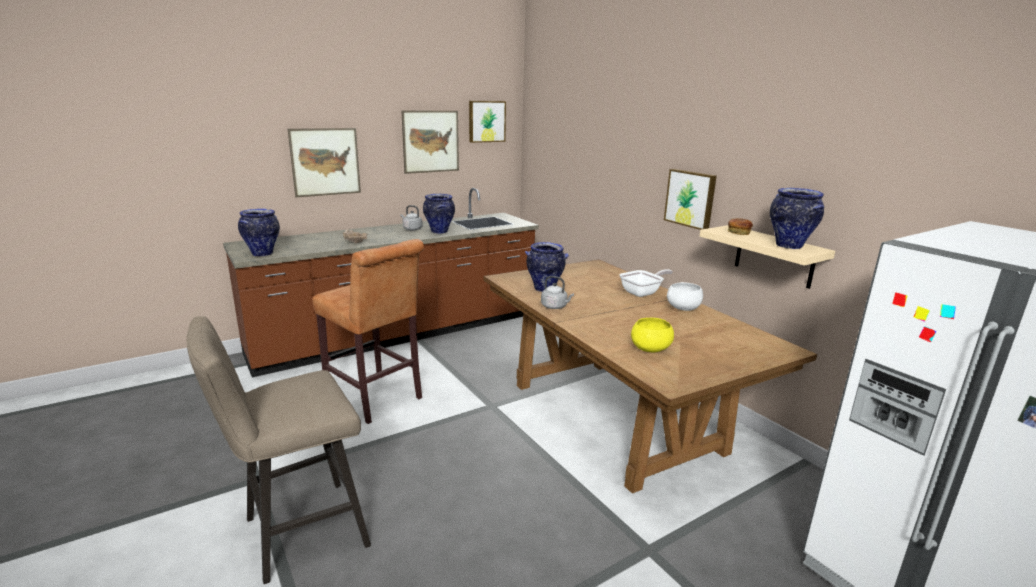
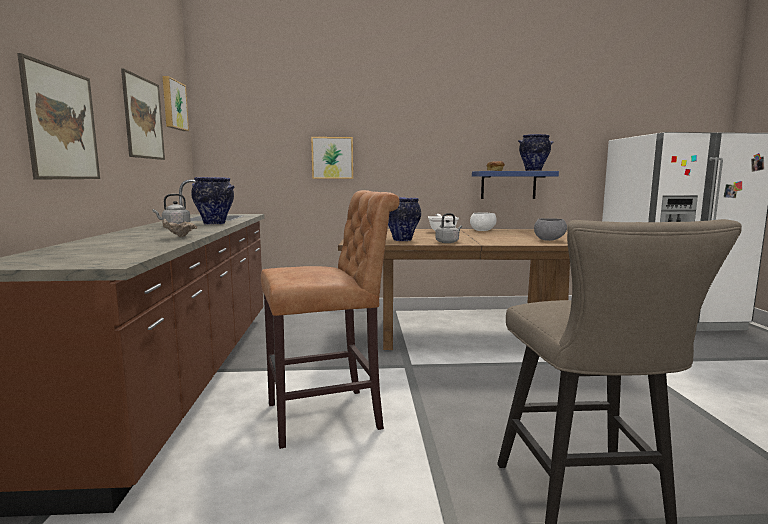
camera: 60 degrees left, 10 degrees down
(262, 253) = (113, 258): vase -> none
(650, 350) = (549, 240): yellow bowl -> grey bowl
(691, 198) = (435, 158): picture -> picture (332, 158)
(774, 256) = (508, 185): beige shelf -> blue shelf

